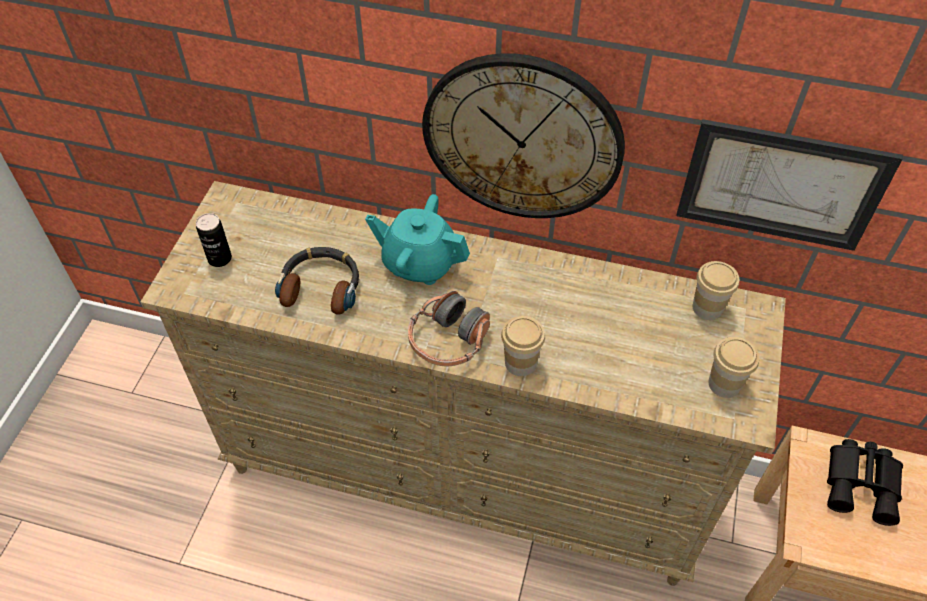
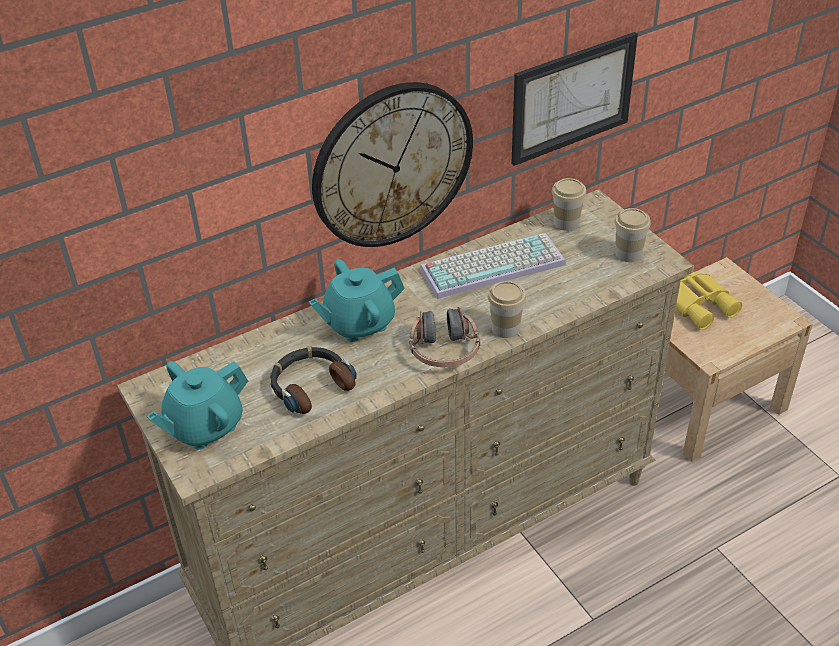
camera: 45 degrees left, 10 degrees down
(220, 258) = (204, 426): can -> turquoise teapot
(589, 297) = (493, 265): none -> keyboard
(863, 484) = (699, 304): black binoculars -> yellow binoculars

